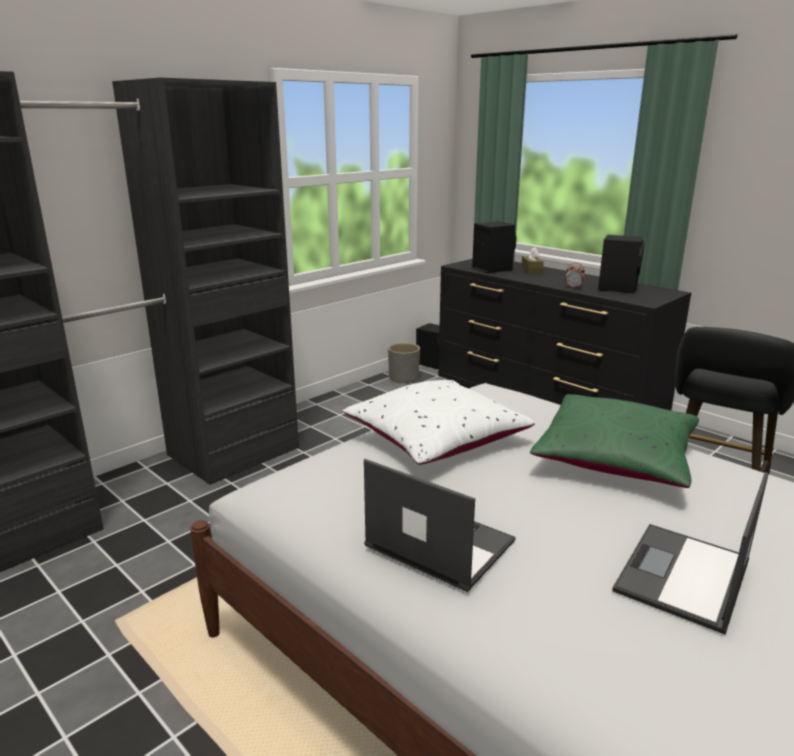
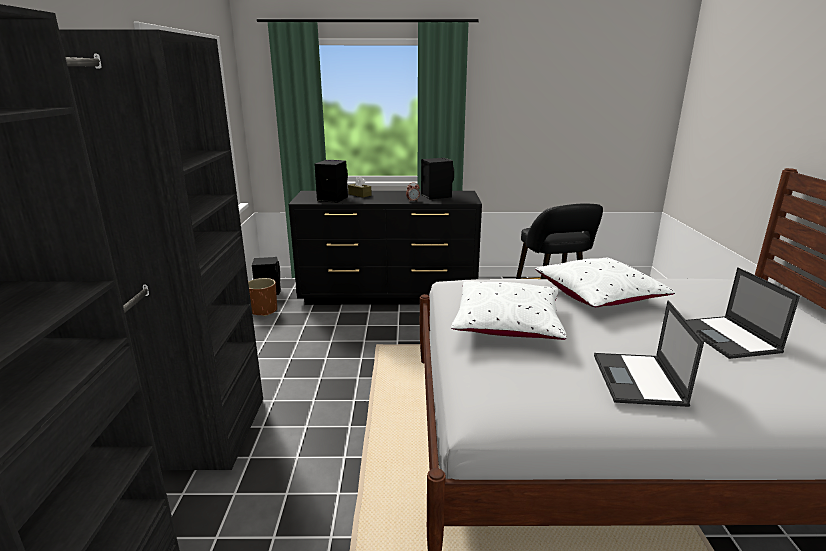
camera: 45 degrees left, 0 degrees up
(404, 379) = (263, 311): grey planter -> brown planter
(438, 543) = (638, 380): laptop -> laptop turned 75 degrees counterclockwise
(615, 458) = (598, 296): green pillow -> white pillow

